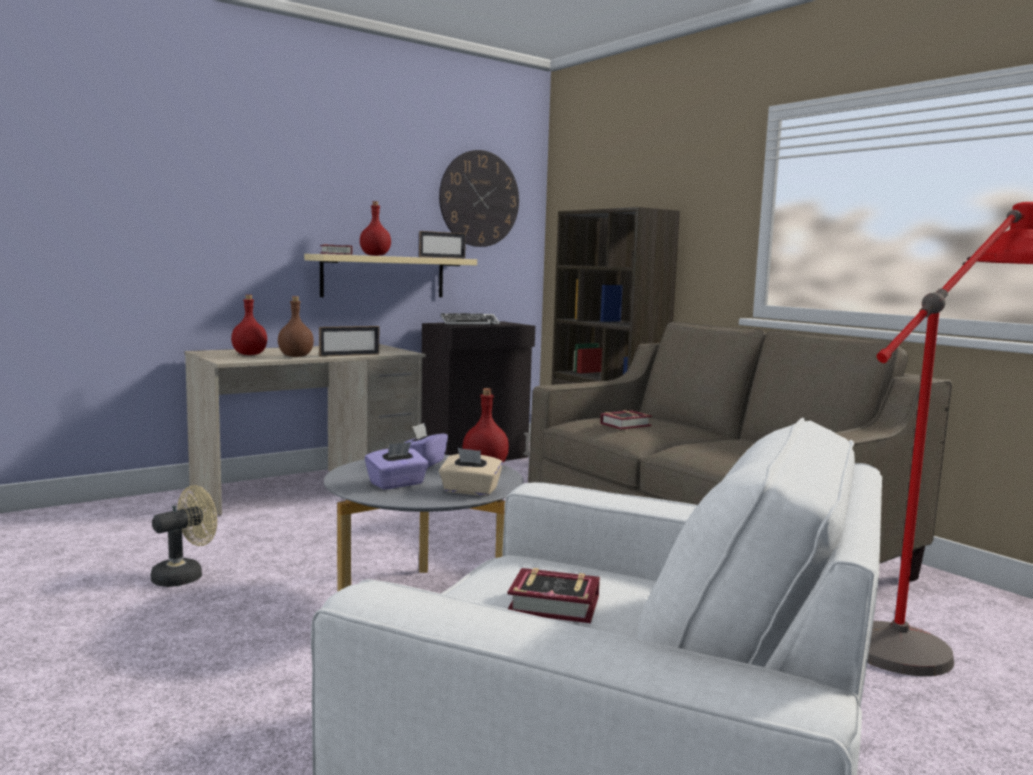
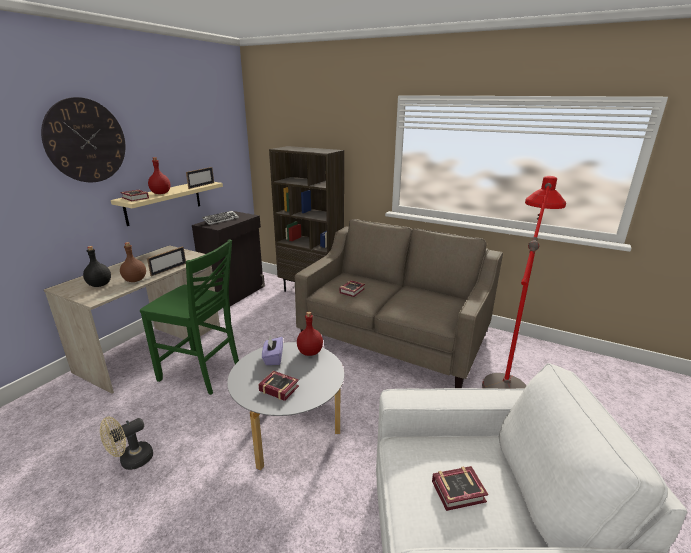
camera: 25 degrees left, 15 degrees up
(185, 576) = (131, 461): beige fan -> beige fan turned 150 degrees counterclockwise
(250, 354) = (100, 285): red bottle -> black bottle
(351, 521) = (201, 373): none -> green chair
(397, 484) = (278, 387): purple tissue box -> book
(470, 491) = (322, 381): beige tissue box -> none
(479, 199) = (211, 139): wall clock -> wall clock (86, 141)

